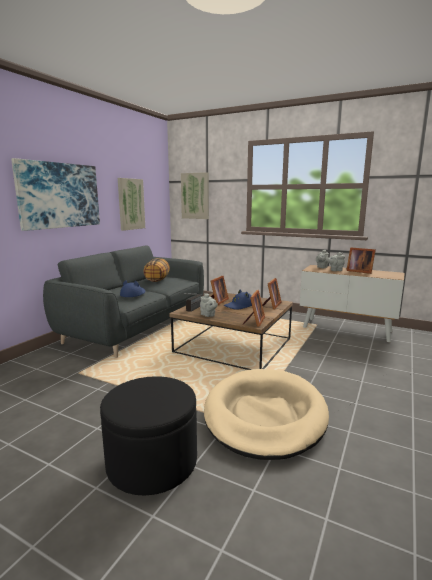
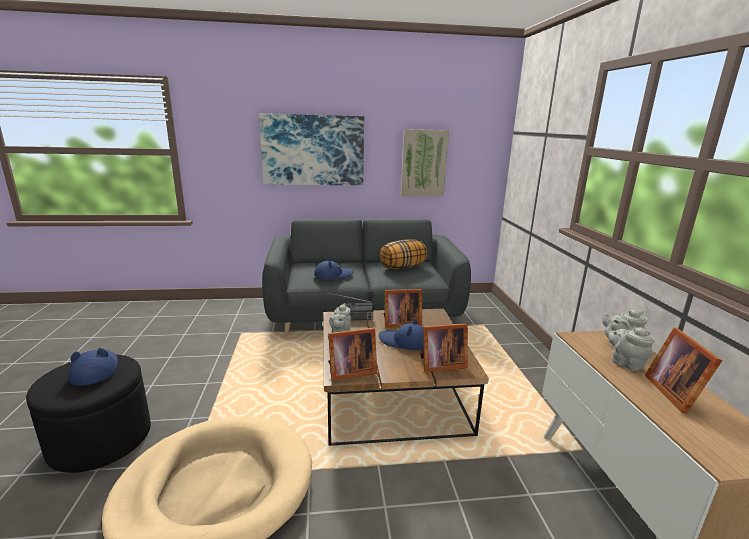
camera: 55 degrees right, 5 degrees up
(145, 390) = (95, 370): none -> blue hat
(195, 196) = (530, 157): picture -> none

